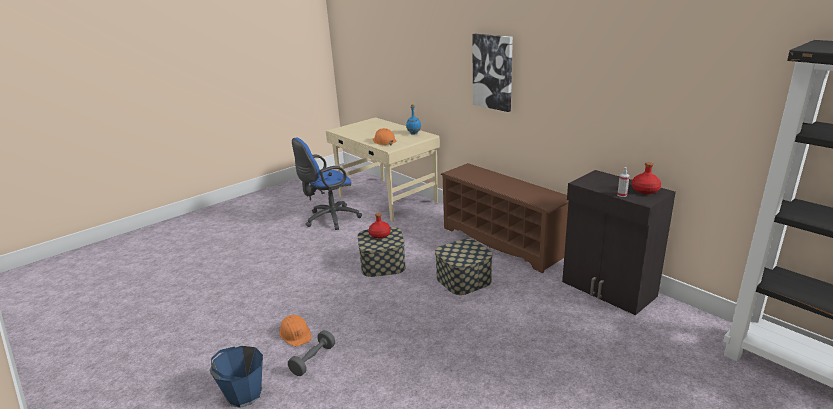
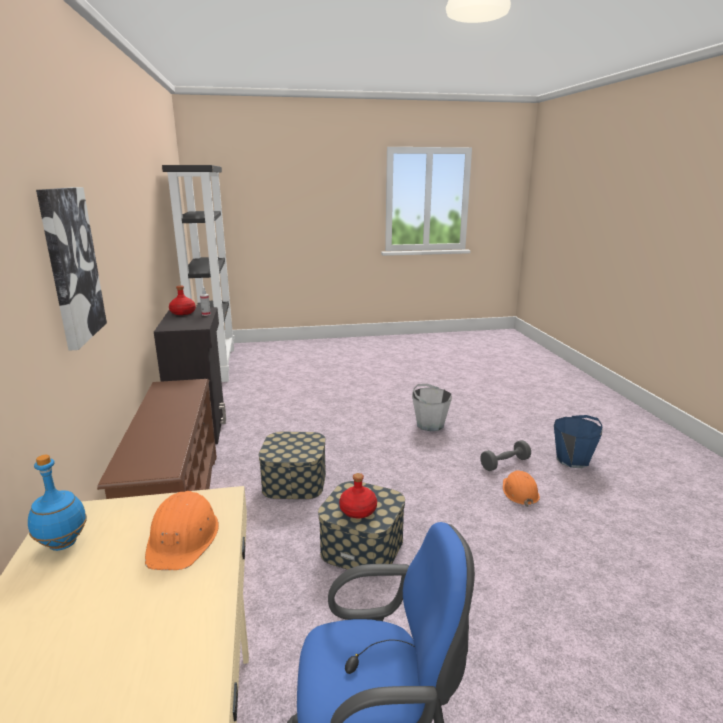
camera: 150 degrees left, 5 degrees down
(413, 385) = (430, 424): none -> grey bucket

